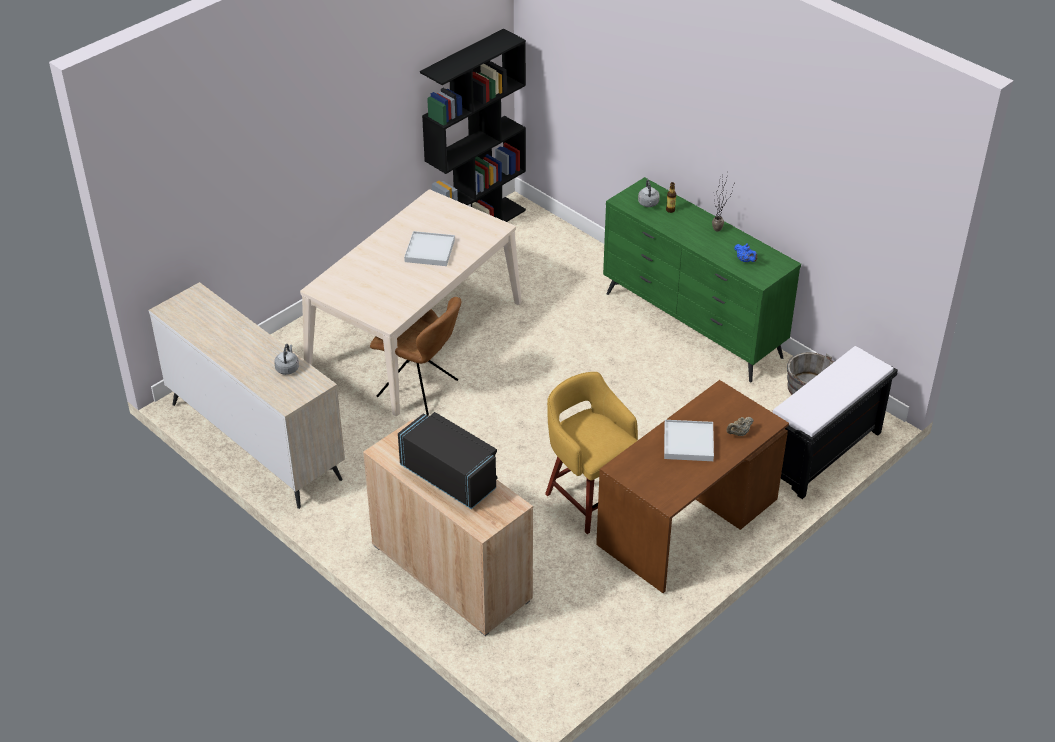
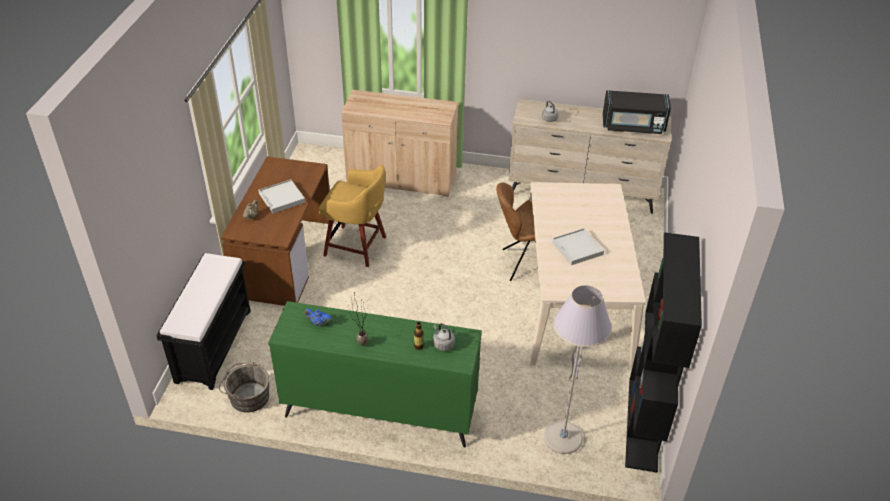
camera: 145 degrees right, 0 degrees up
(450, 477) = (398, 108): black microwave -> black microwave (633, 126)
(553, 245) = (562, 438): none -> grey floor lamp

